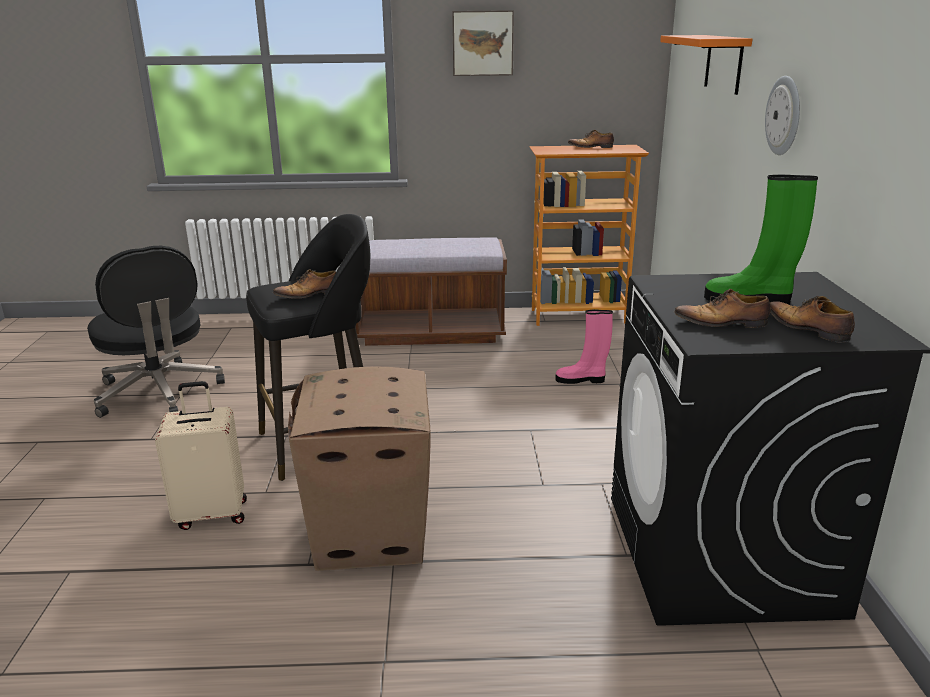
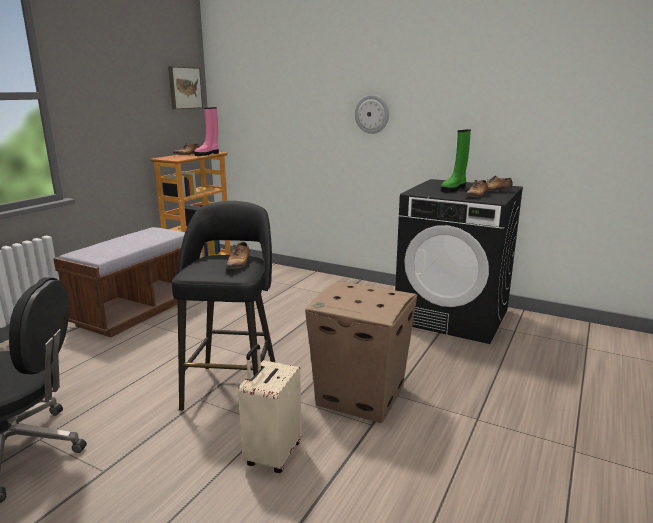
camera: 60 degrees left, 5 degrees down
(482, 43) = (108, 84): picture -> picture (184, 88)
(581, 380) = (273, 292): pink boot -> pink boot (207, 154)
(724, 63) = (292, 93): orange shelf -> none

